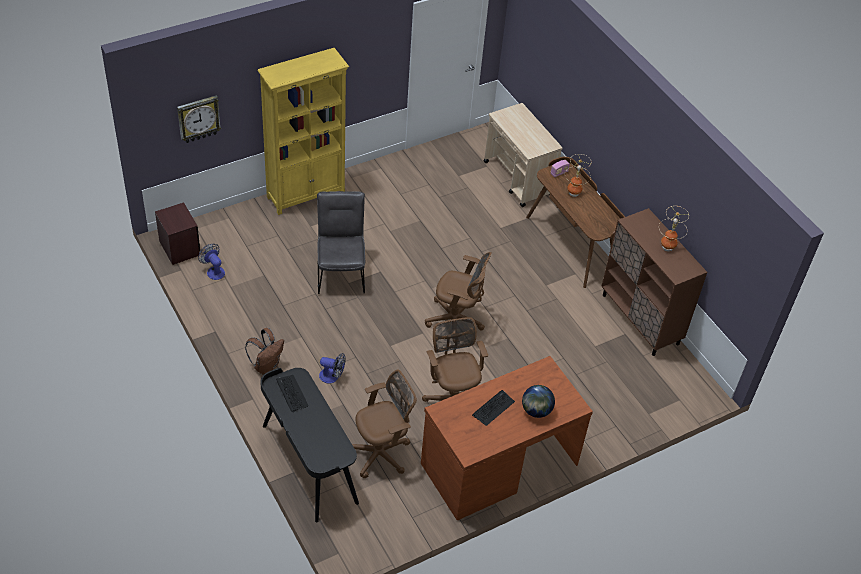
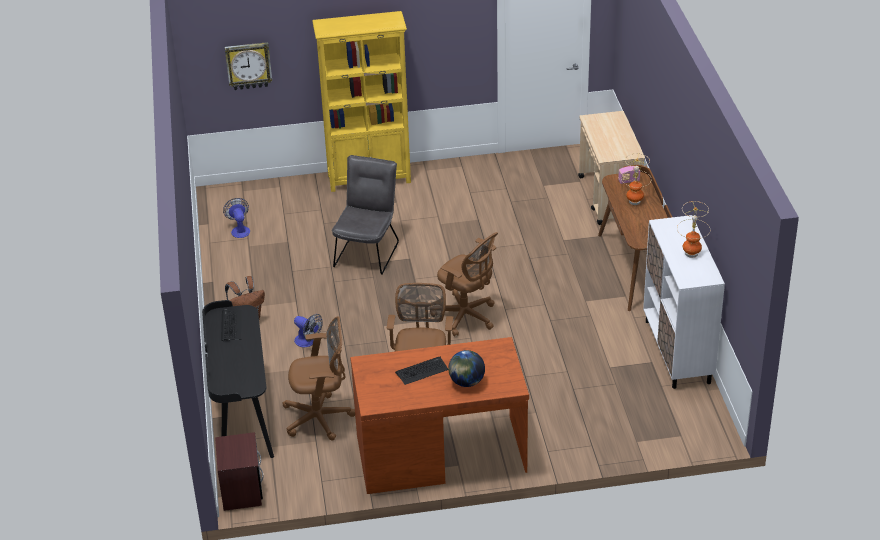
camera: 25 degrees right, 10 degrees down
(179, 248) = (217, 205): brown nightstand -> brown nightstand (241, 491)
(640, 319) = (677, 352): brown cabinet -> white cabinet

